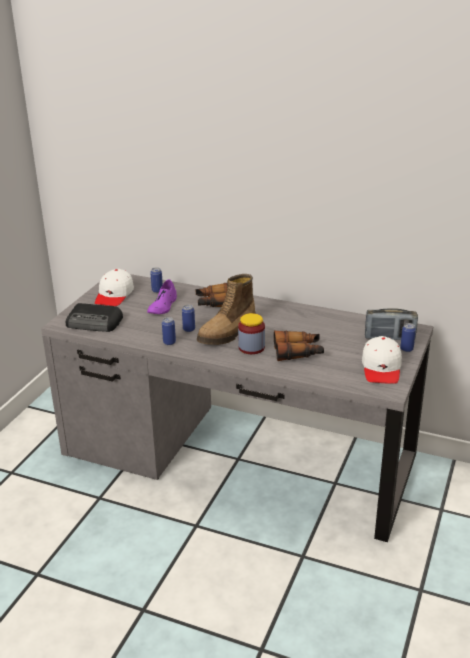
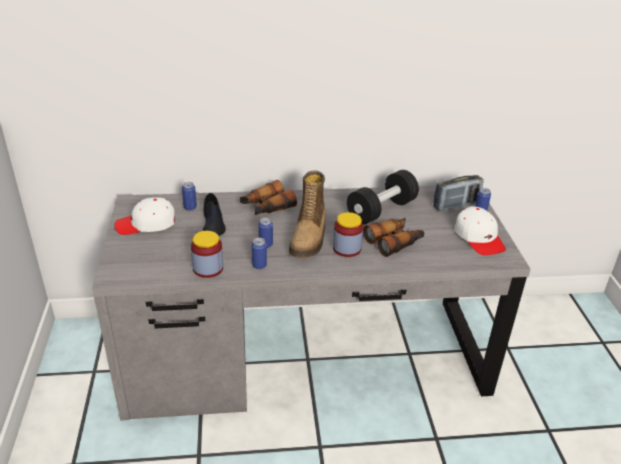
camera: 30 degrees left, 5 degrees up
(95, 323) = (154, 264): radio -> none
(114, 295) = (146, 224): white cap -> white cap turned 90 degrees clockwise
(129, 335) = (208, 268): none -> jar
(163, 306) = (213, 224): purple shoe -> black shoe
(313, 326) = (381, 210): none -> black dumbbell

